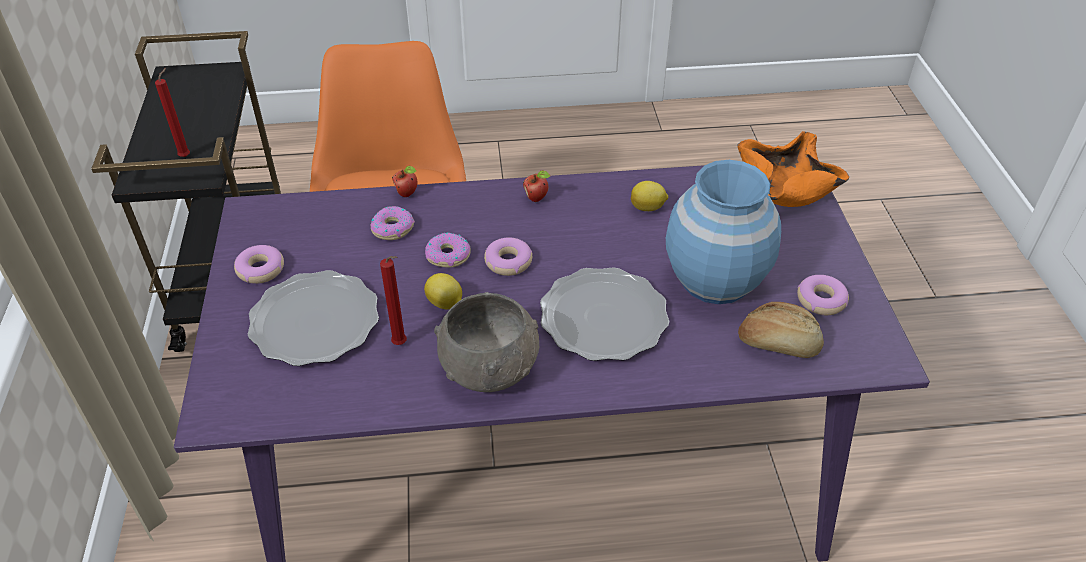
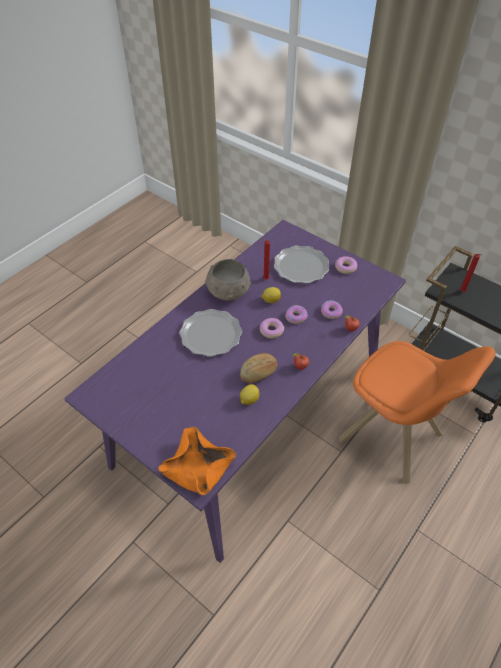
camera: 135 degrees right, 5 degrees up
(715, 280) = (184, 383): blue vase -> none
(778, 343) = (135, 371): bread -> bread (259, 373)
(821, 300) = (132, 406): donut -> none

